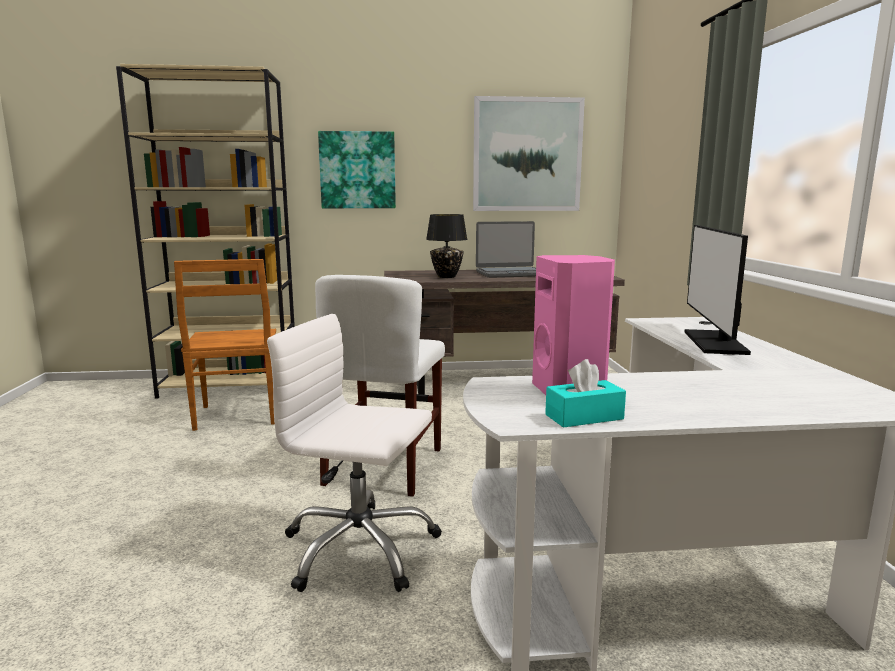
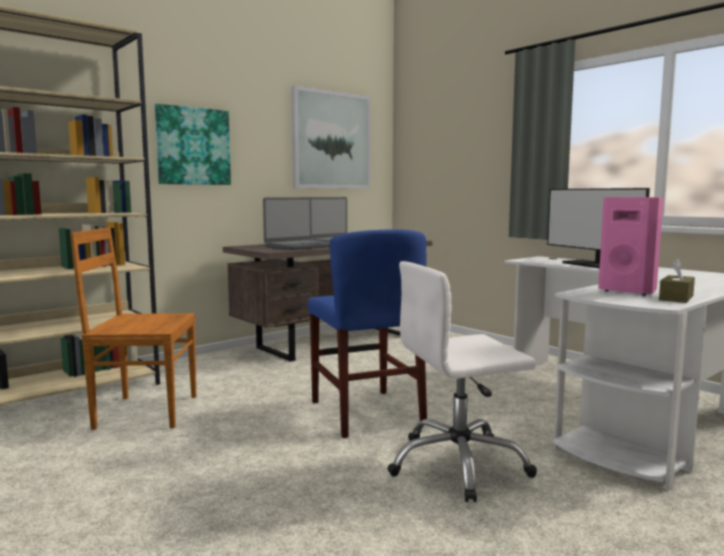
camera: 35 degrees left, 5 degrees down
(237, 416) = (144, 411): brown chair -> brown chair turned 135 degrees clockwise
(384, 466) = (366, 412): white chair -> blue chair
(447, 277) = (301, 246): black table lamp -> laptop
(584, 417) = (676, 298): turquoise tissue box -> brown tissue box

